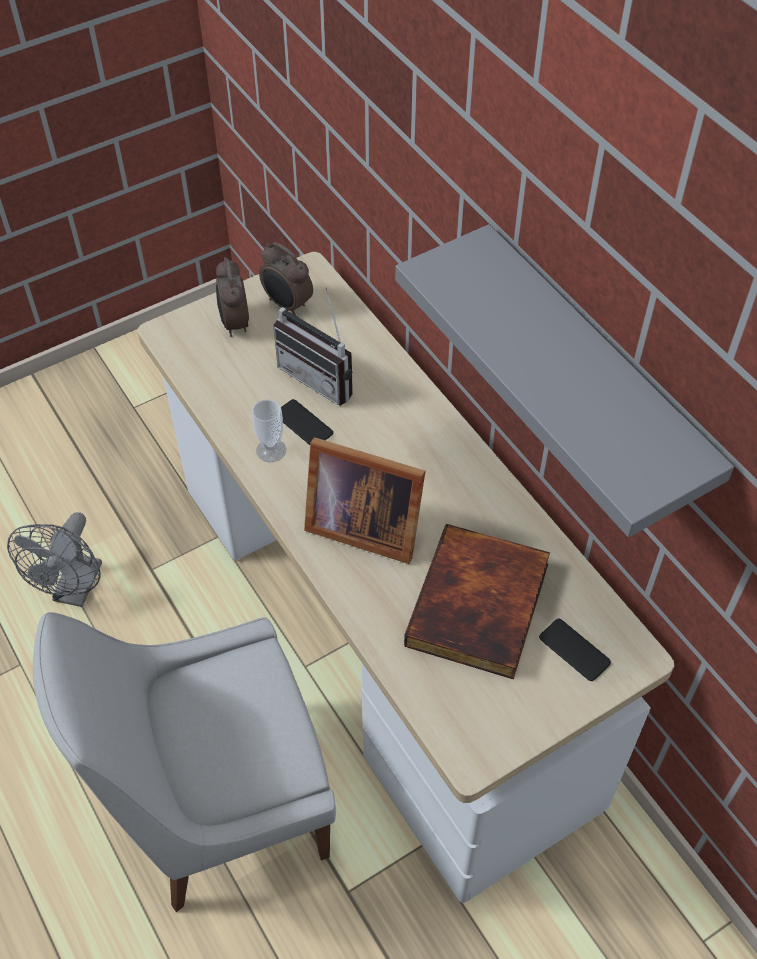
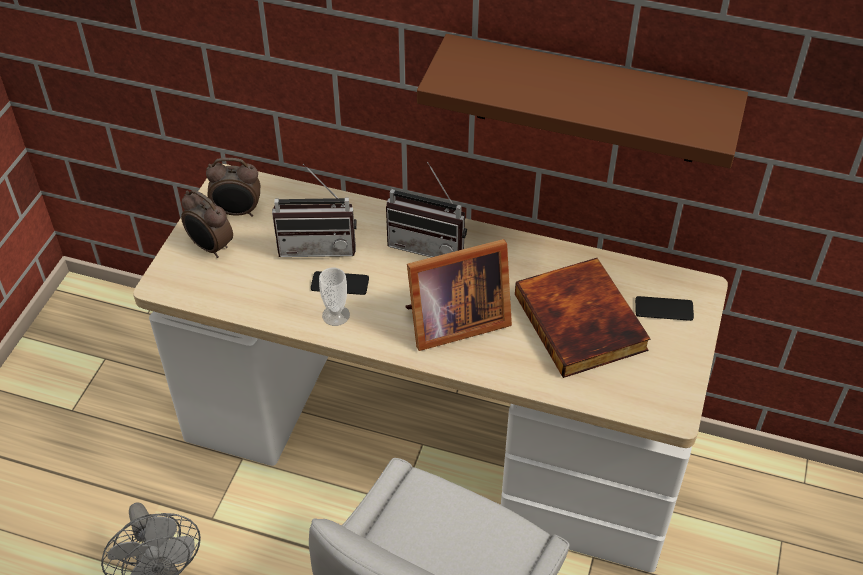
camera: 40 degrees left, 5 degrees down
(418, 437) = (429, 244): none -> radio
(592, 376) = (588, 100): grey shelf -> brown shelf

